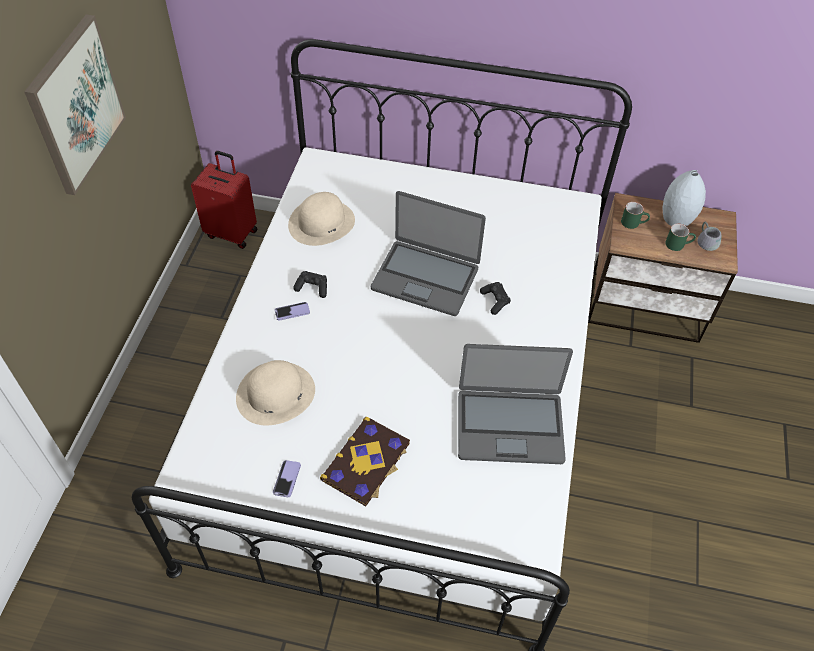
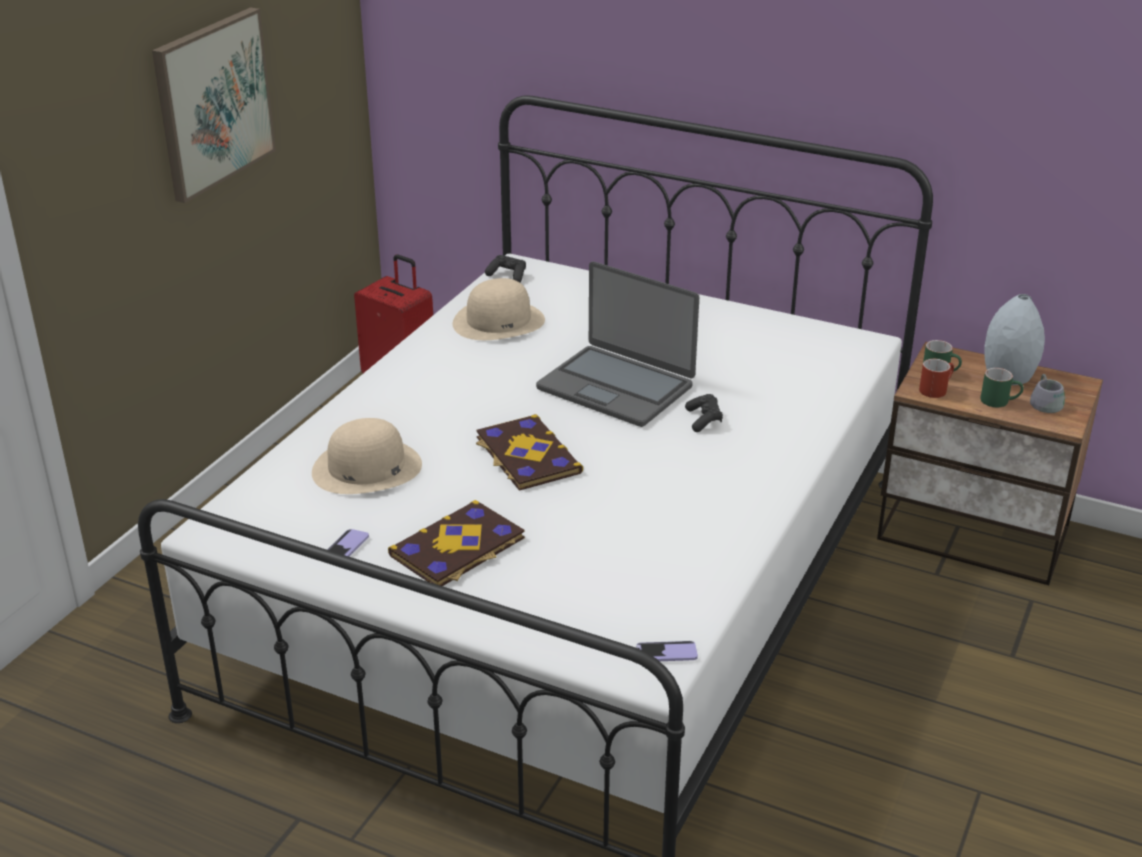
camera: 15 degrees right, 20 degrees down
(292, 312) = (423, 397): phone -> phone (666, 653)
(312, 288) = (459, 378): black game controller -> black game controller (508, 276)
(385, 359) = (526, 456): none -> book
(509, 425) = (672, 541): laptop -> none
(634, 239) = (936, 389): none -> red mug

